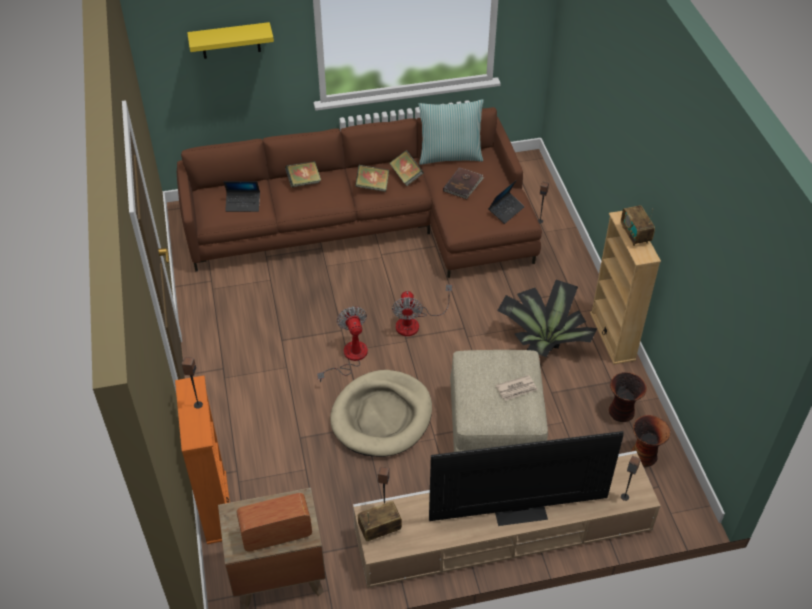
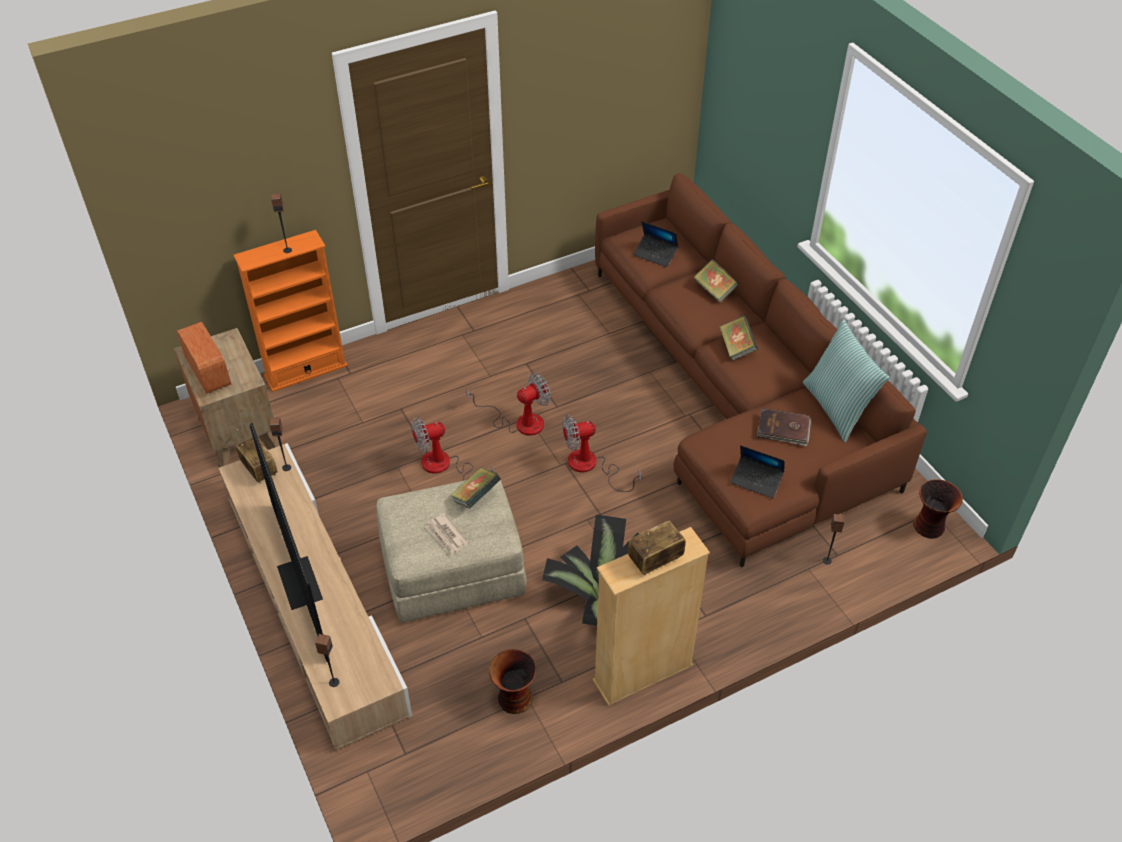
camera: 75 degrees right, 0 degrees up
(230, 40) = (766, 104): yellow shelf -> none
(243, 204) = (655, 254): laptop -> laptop turned 45 degrees counterclockwise
(382, 416) = (445, 467): beige dog bed -> fan
(406, 176) = (771, 373): book -> book (476, 497)
(644, 455) = (451, 732): vase -> vase (930, 527)

